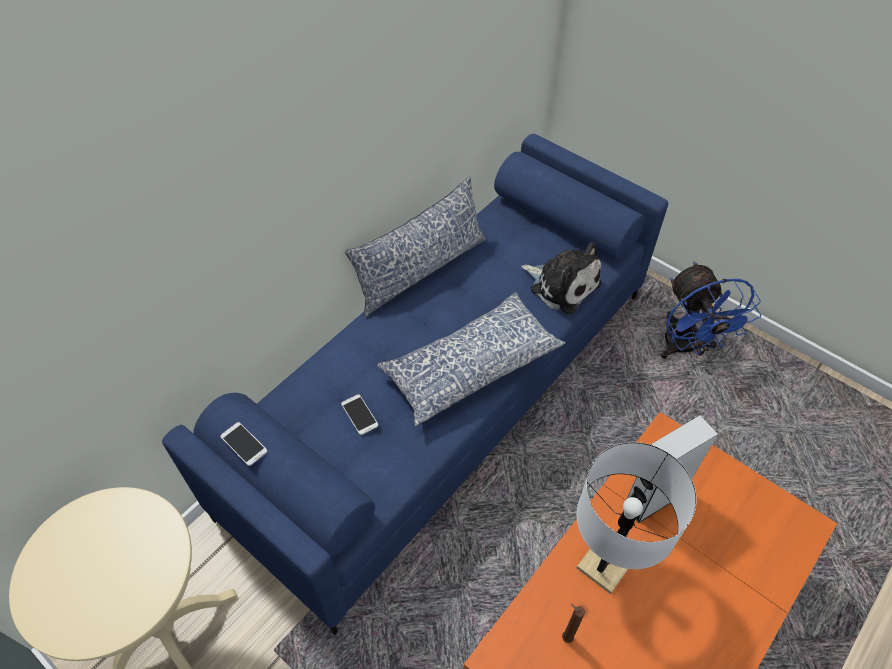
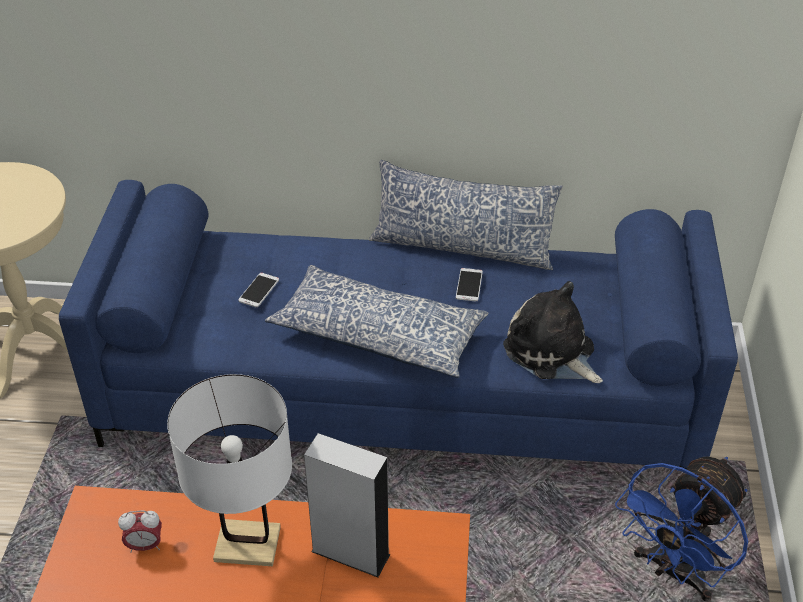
camera: 55 degrees right, 10 degrees down
(244, 444) = (145, 218): phone -> phone (469, 285)
(562, 285) = (552, 352): plush toy -> plush toy turned 135 degrees clockwise
(565, 637) = (145, 546): brown candle -> alarm clock

